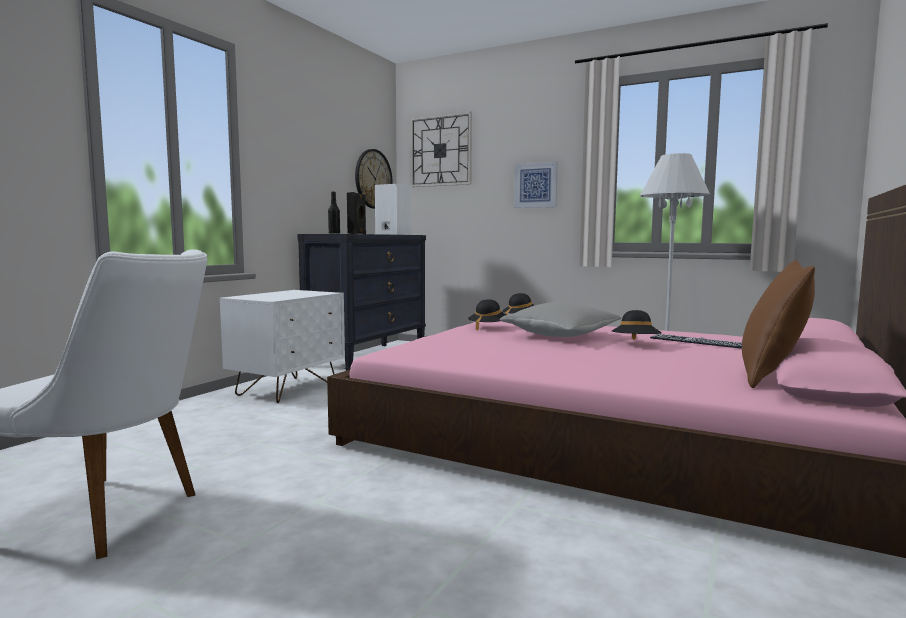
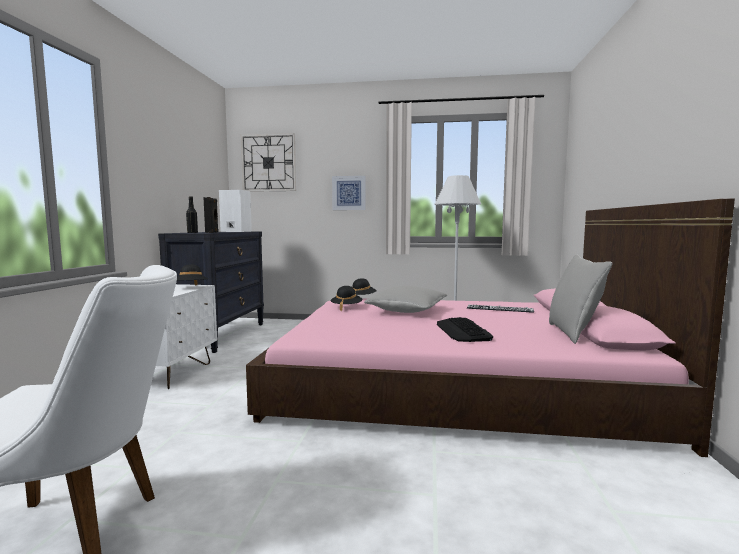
camera: 20 degrees left, 0 degrees up
(373, 179) = (212, 184): wall clock -> none
(603, 361) = (462, 331): none -> keyboard
(635, 344) = (464, 314): black hat -> black hat (191, 287)
(772, 377) = (573, 333): brown pillow -> grey pillow

